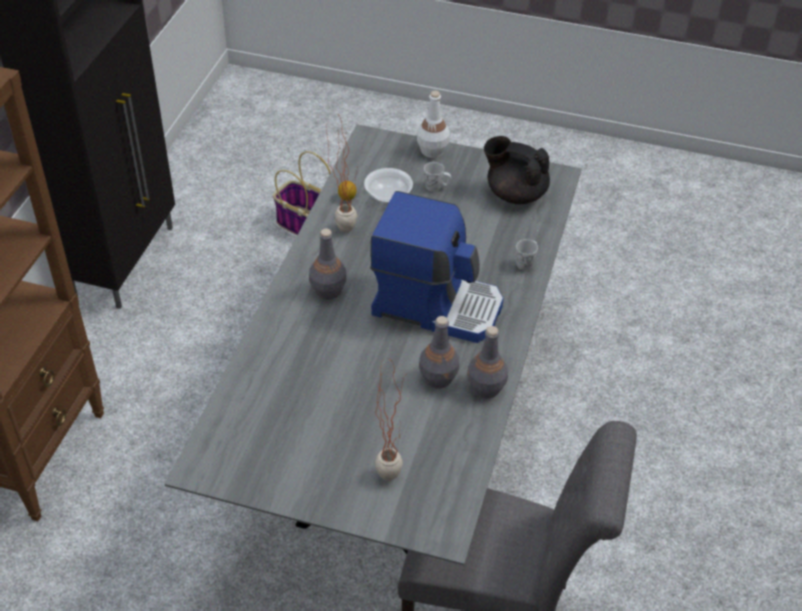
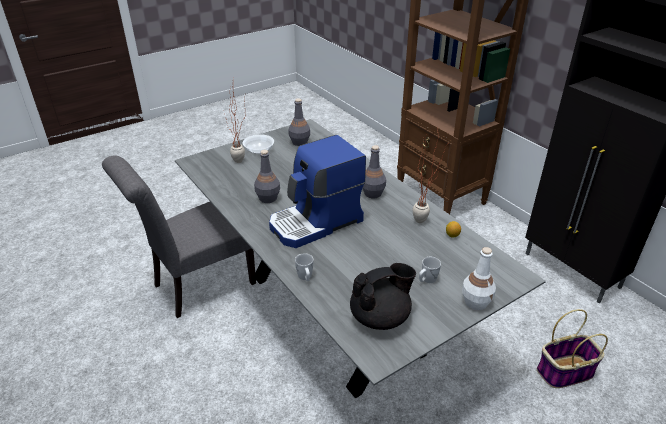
camera: 130 degrees right, 10 degrees down
(388, 195) = (439, 253): bowl -> bowl (259, 150)
(486, 388) = (240, 209): grey bottle -> grey bottle (299, 142)

